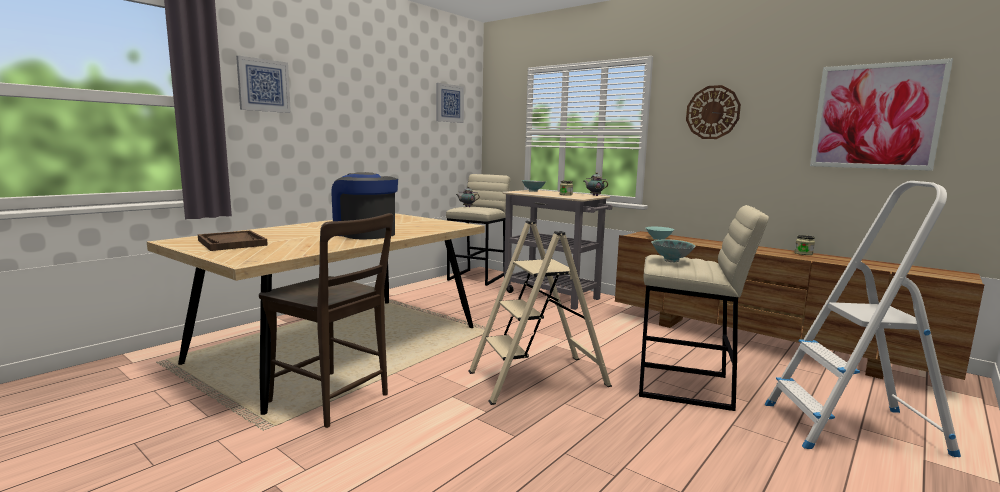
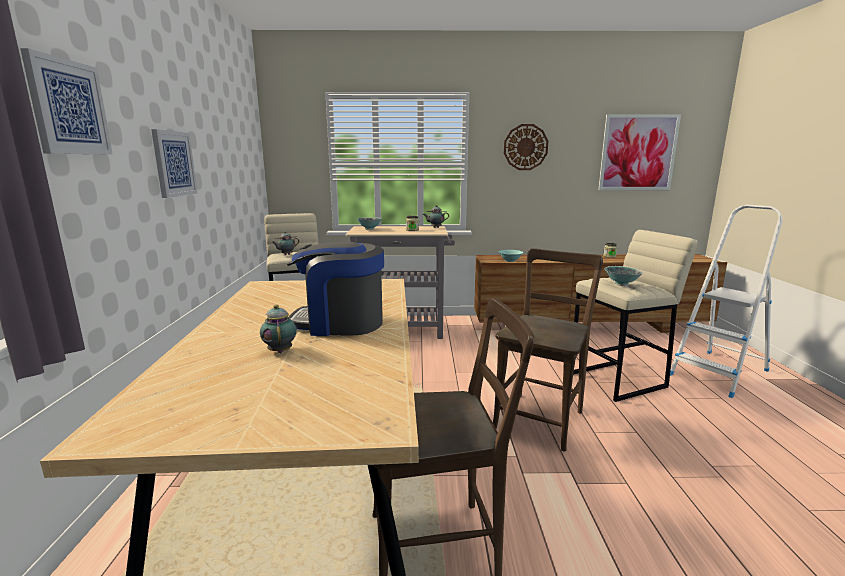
camera: 40 degrees left, 5 degrees up
(232, 243) = (230, 399): brown tray -> none
(301, 236) = (280, 350): none -> teapot
(449, 103) = (241, 131): picture -> picture (173, 164)
(540, 378) = (540, 417): beige step ladder -> brown chair

